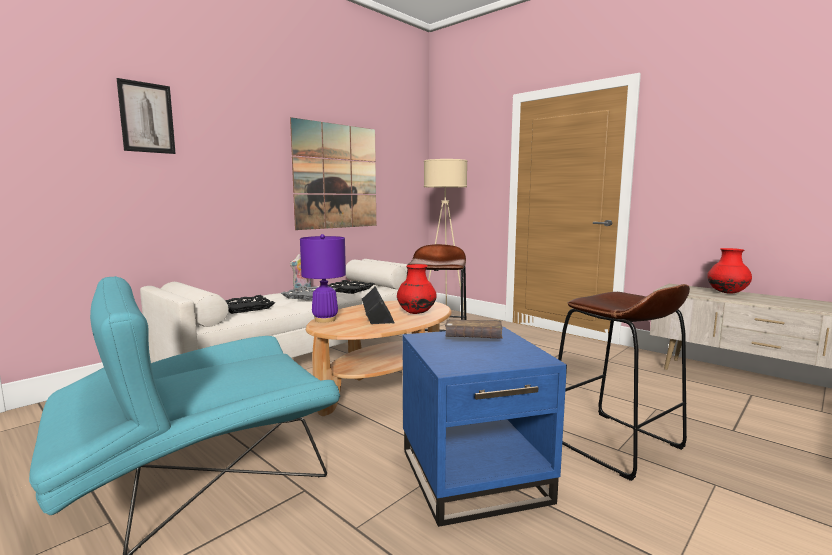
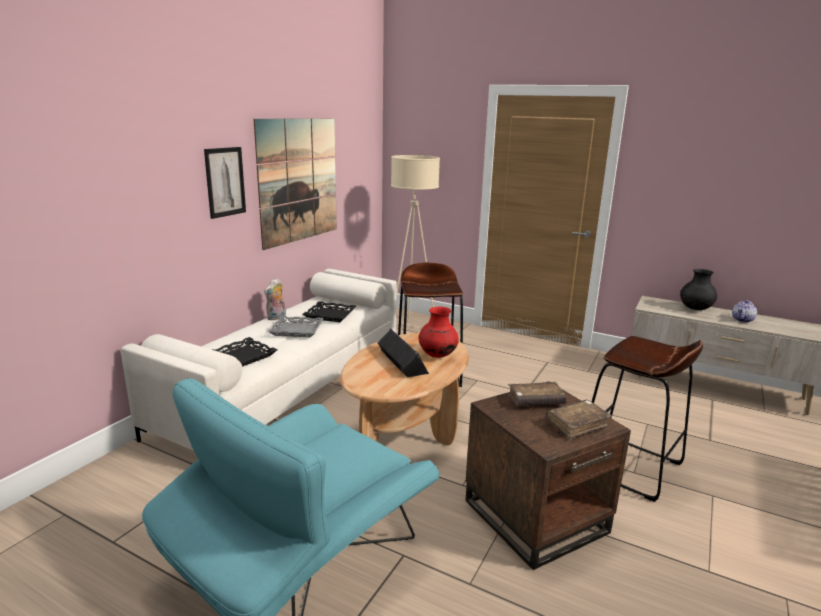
camera: 15 degrees left, 10 degrees up
(147, 117) = (111, 145): picture -> picture (225, 182)
(325, 319) = (356, 374): purple table lamp -> none
(475, 475) = (536, 516): blue side table -> brown side table
(503, 356) = (577, 425): none -> brown book
(727, 293) = (695, 309): red vase -> black vase
(784, 301) = (742, 320): none -> teapot

